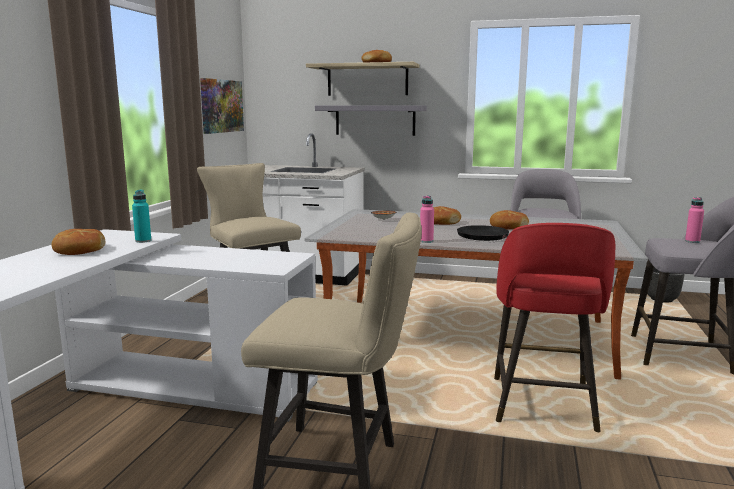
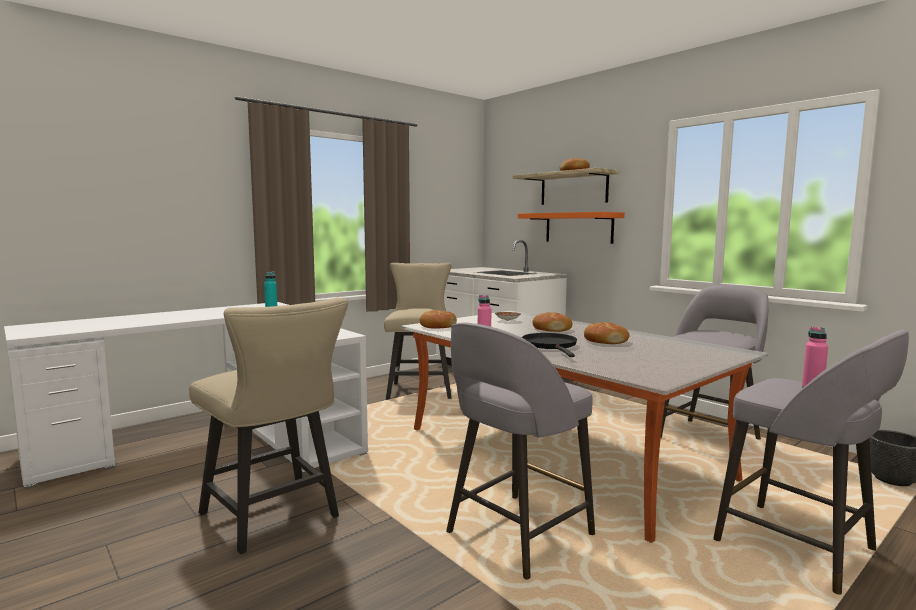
camera: 35 degrees right, 5 degrees down
(79, 250) = (223, 311): bread -> bread (437, 326)
(221, 106) = (448, 214): picture -> none
(375, 120) = (578, 228): grey shelf -> orange shelf
(542, 406) = (516, 535): red stool -> grey stool

